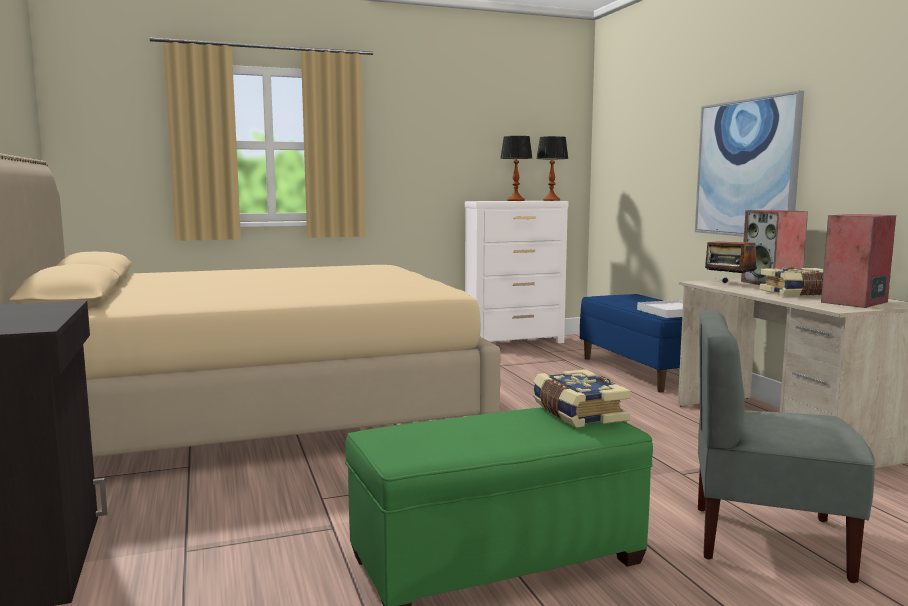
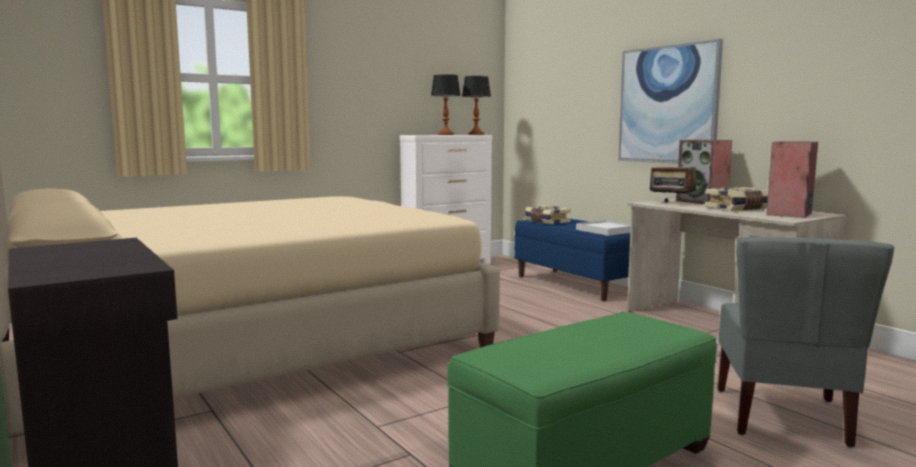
camera: 15 degrees left, 0 degrees up
(577, 413) = (638, 321): book -> book (546, 222)
(767, 540) = (783, 417): grey chair -> grey chair turned 75 degrees counterclockwise

